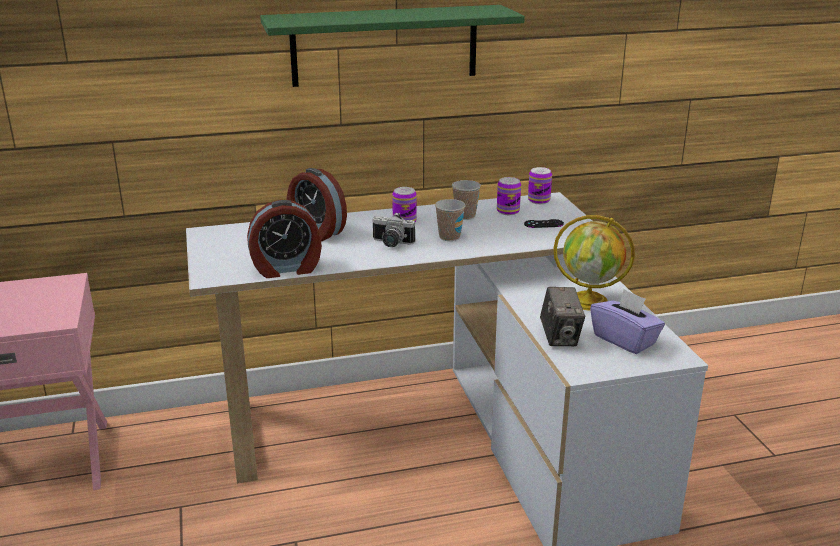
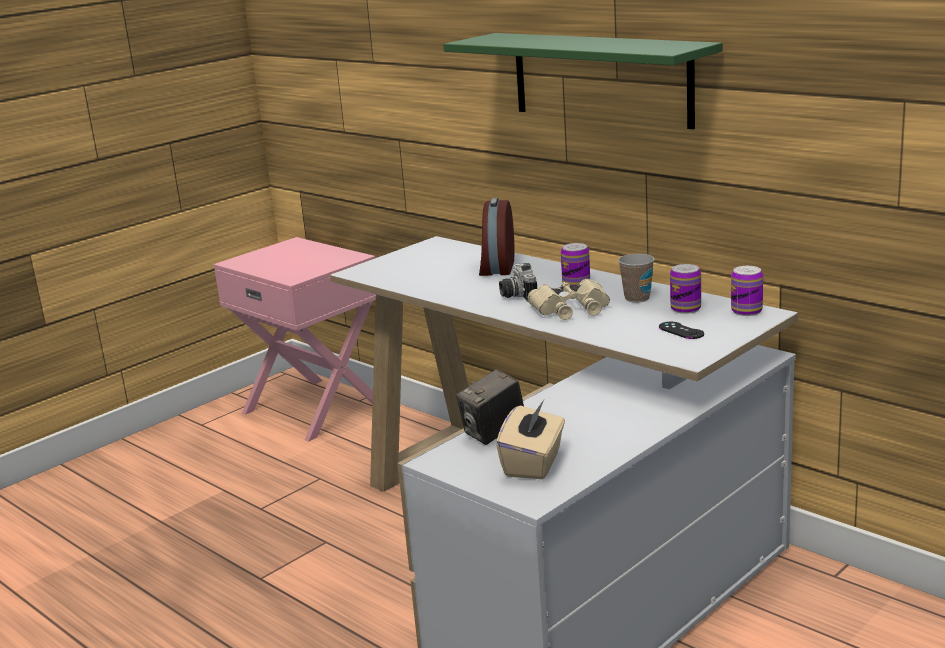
camera: 60 degrees right, 5 degrees down
(286, 269) = (406, 284): alarm clock -> none
(449, 237) = (571, 308): cup -> beige binoculars
(590, 301) = (602, 424): globe -> none
(624, 340) = (534, 463): purple tissue box -> beige tissue box

